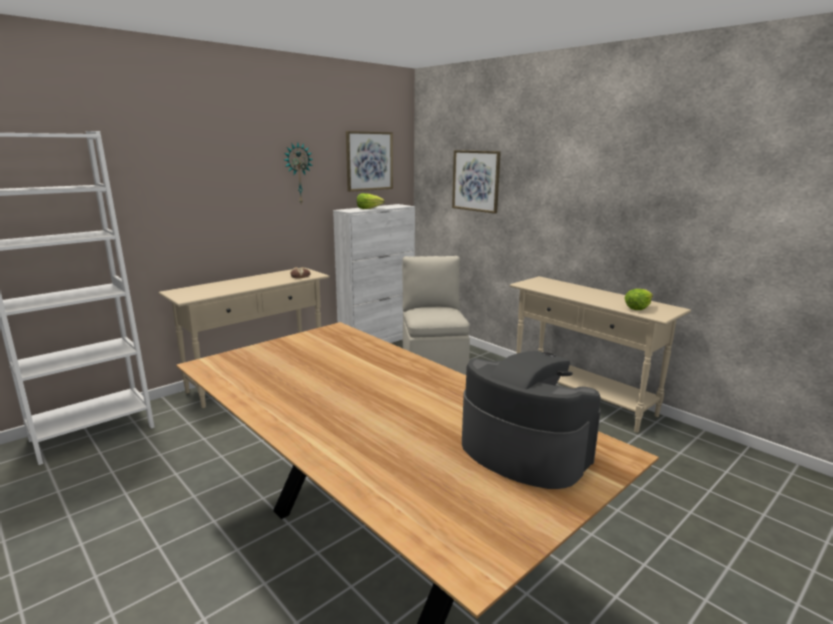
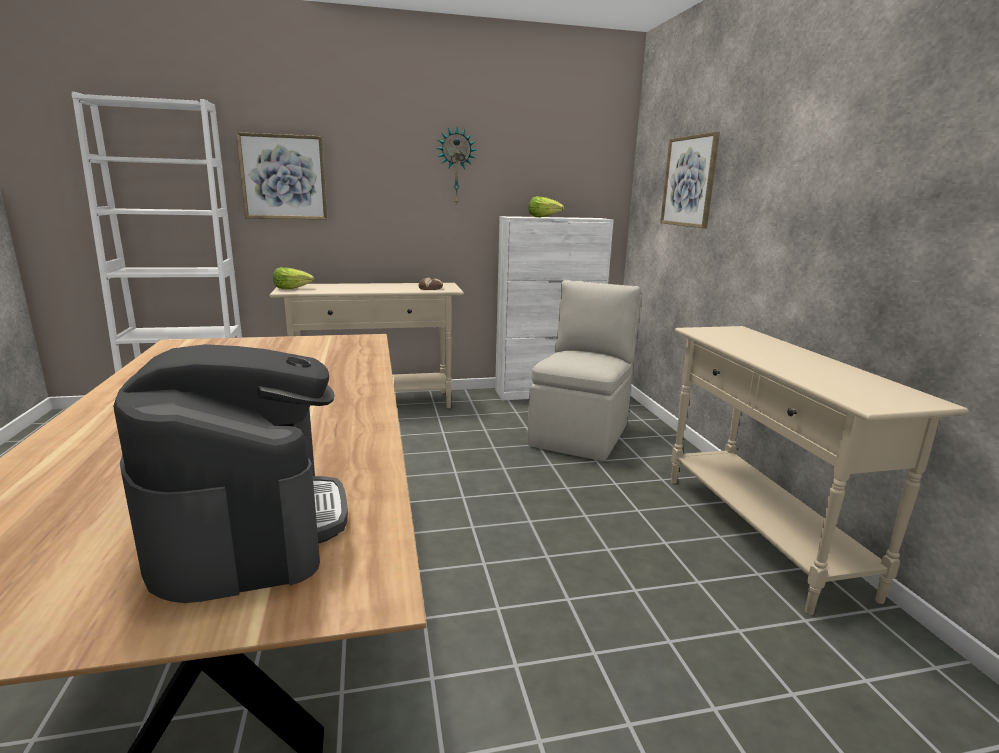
camera: 30 degrees right, 0 degrees up
(369, 161) = (561, 157): picture -> picture (283, 177)
(638, 308) = (845, 386): lettuce -> lettuce (292, 288)

